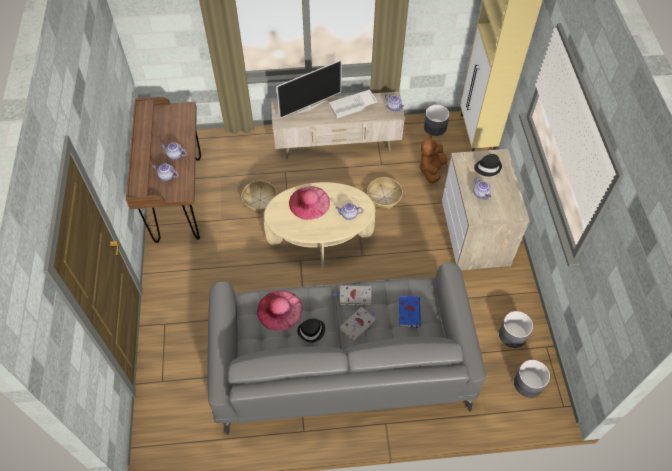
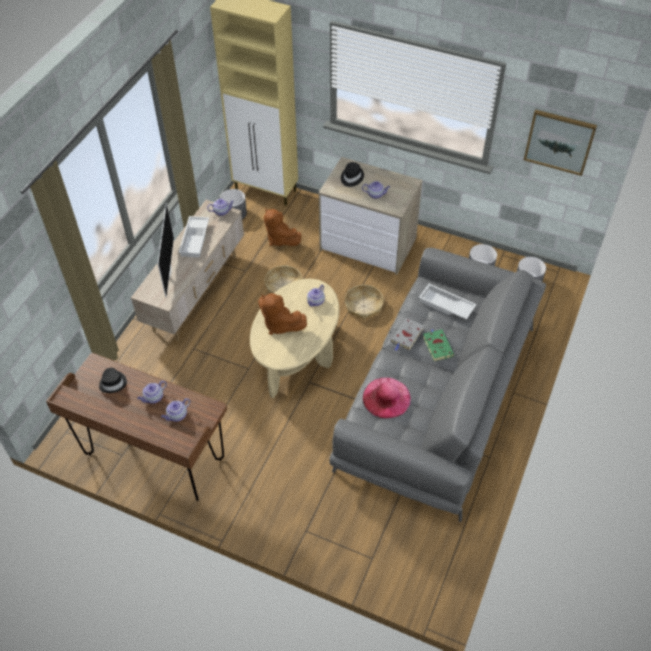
camera: 60 degrees left, 5 degrees down
(260, 200) = (212, 385): basket -> basket (363, 306)
(309, 202) = (280, 325): pink hat -> brown plush toy
(311, 331) = (424, 382): black hat -> black hat (113, 383)
(358, 324) = (437, 346): grey book -> green book
(409, 311) = (445, 305): blue book -> white tray
(617, 293) = (559, 141): none -> picture

